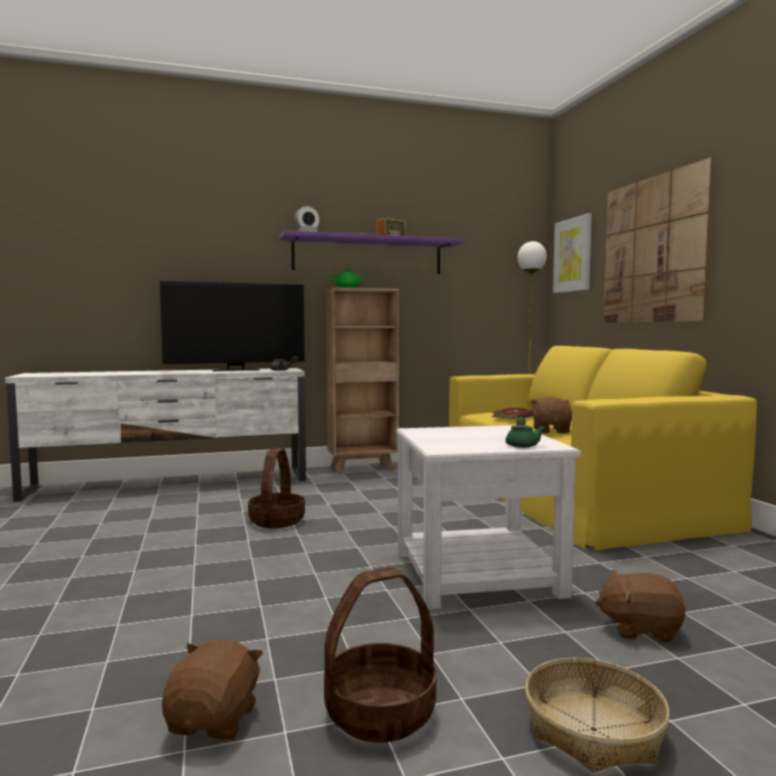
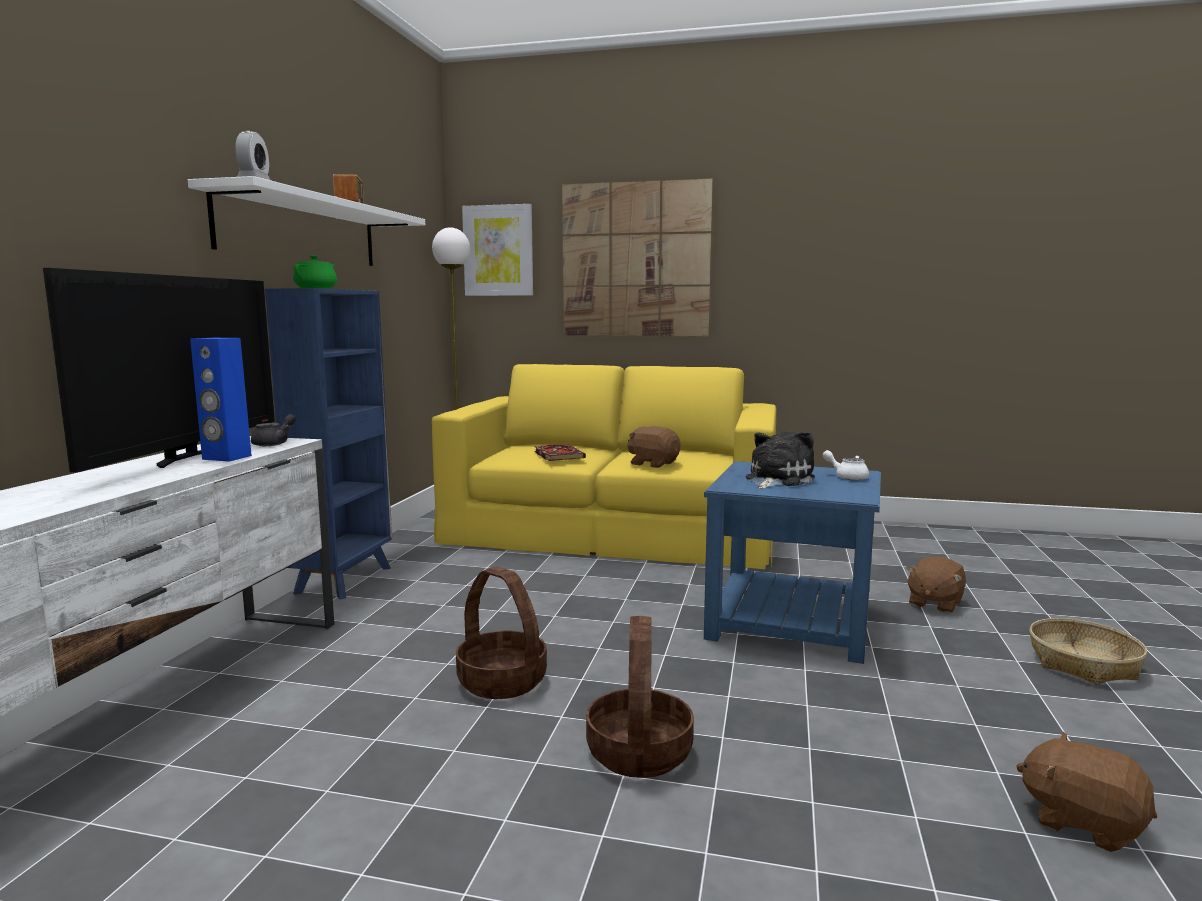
camera: 60 degrees left, 5 degrees up
(241, 371) = (226, 457): none -> blue speaker
(363, 468) = (345, 579): brown bookcase -> blue bookcase
(368, 256) = (302, 231): purple shelf -> white shelf
(380, 711) = (1061, 732): basket -> basket (638, 751)
(466, 434) = (776, 480): none -> plush toy
(477, 573) = (790, 621): white side table -> blue side table
(522, 444) = (847, 477): green teapot -> white teapot

